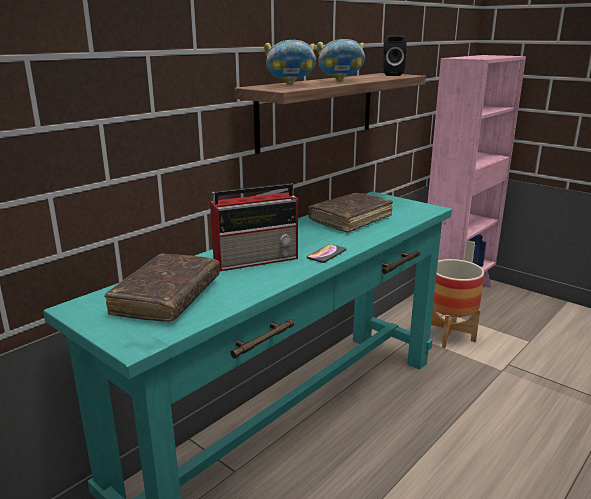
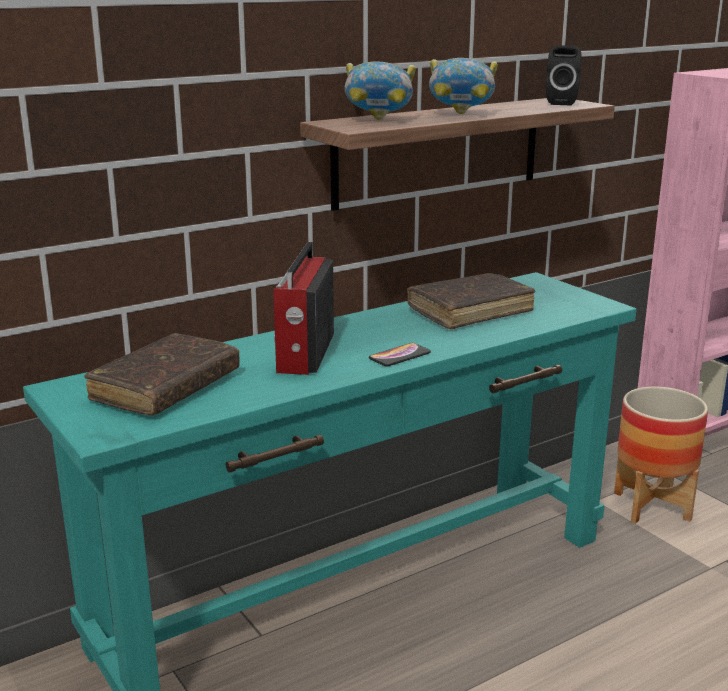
camera: 15 degrees right, 0 degrees up
(257, 259) = (304, 354): radio -> radio turned 105 degrees clockwise

